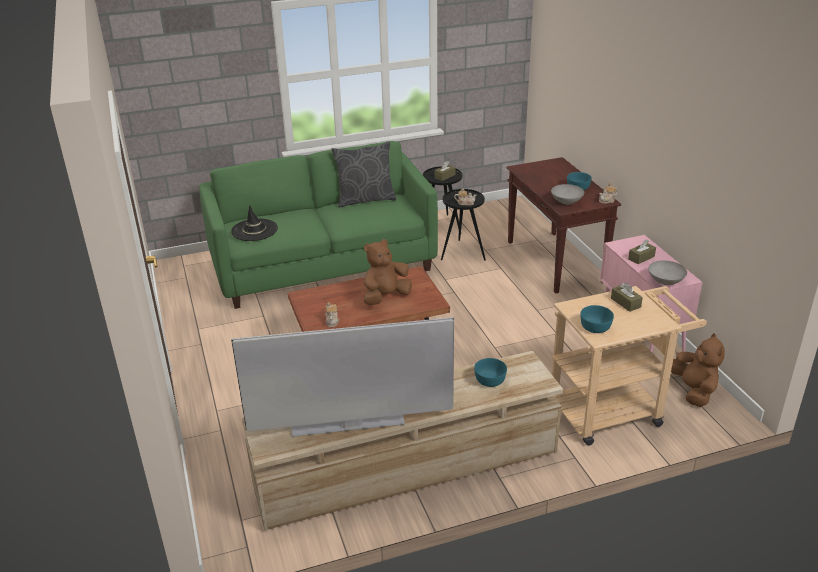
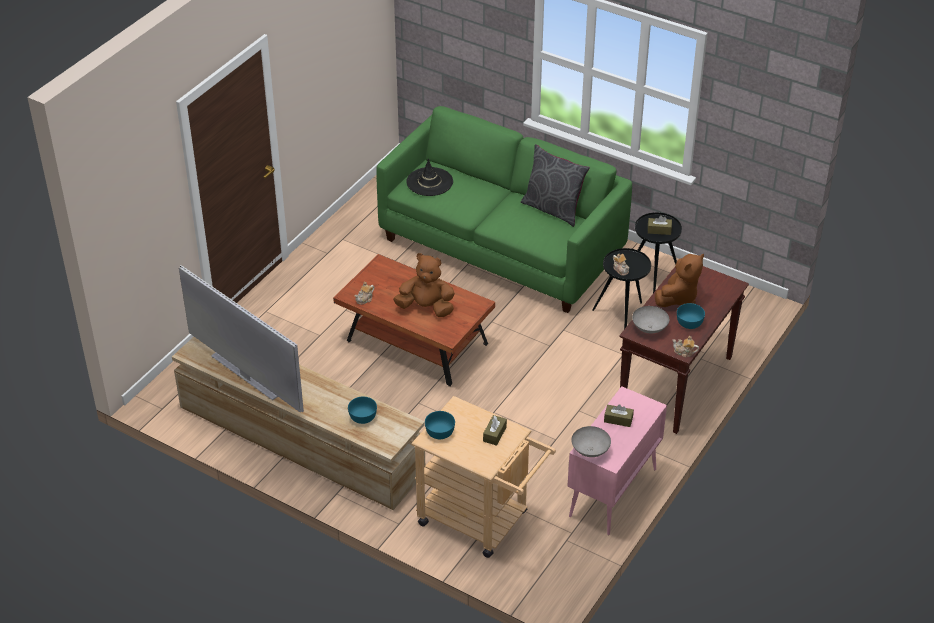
camera: 50 degrees right, 10 degrees up
(693, 391) = (559, 560): brown plush toy -> brown plush toy (678, 297)

